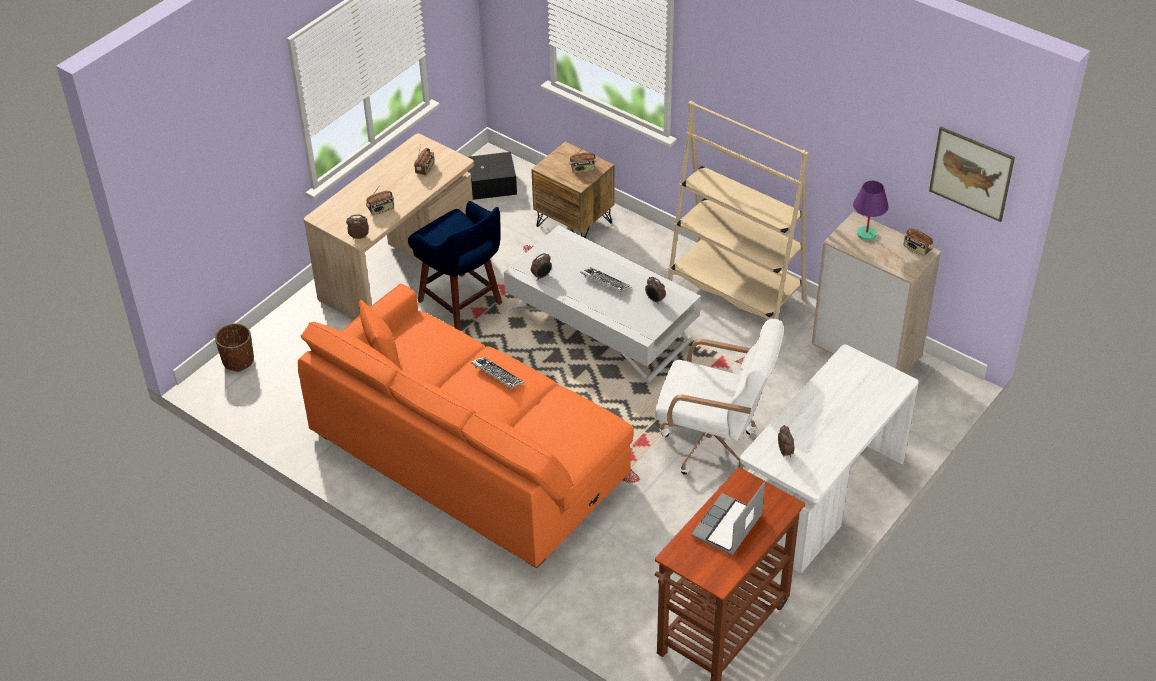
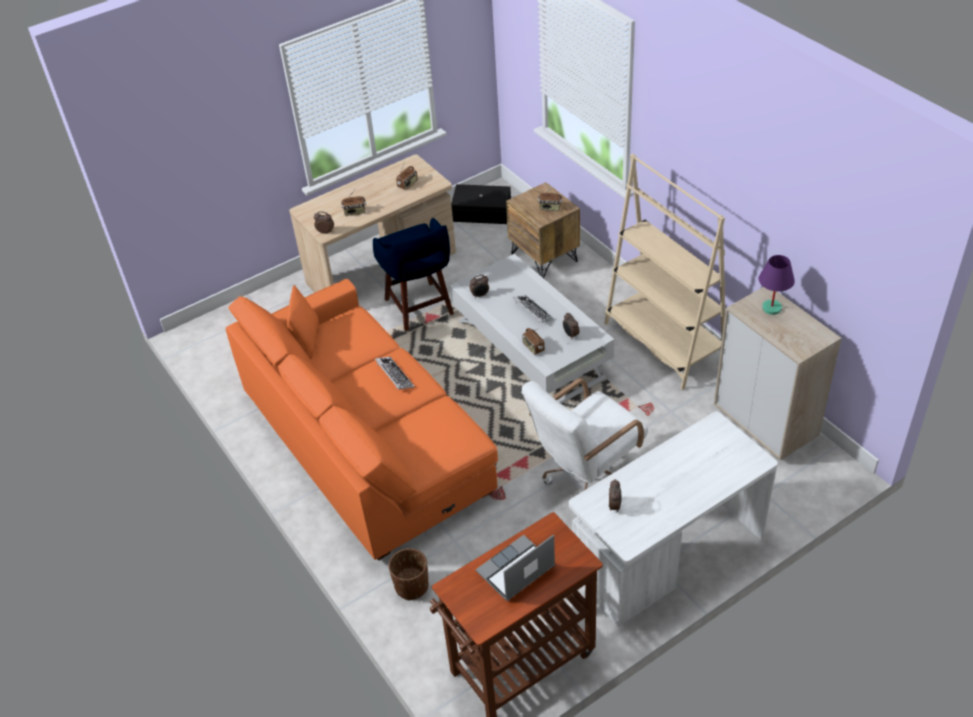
camera: 20 degrees right, 0 degrees up
(238, 361) = (219, 322): brown planter -> brown planter (411, 586)
(714, 446) = (586, 481): white office chair -> white office chair turned 105 degrees clockwise
(916, 249) = (816, 331): radio -> radio (533, 347)
(971, 173) = (877, 263): picture -> none

